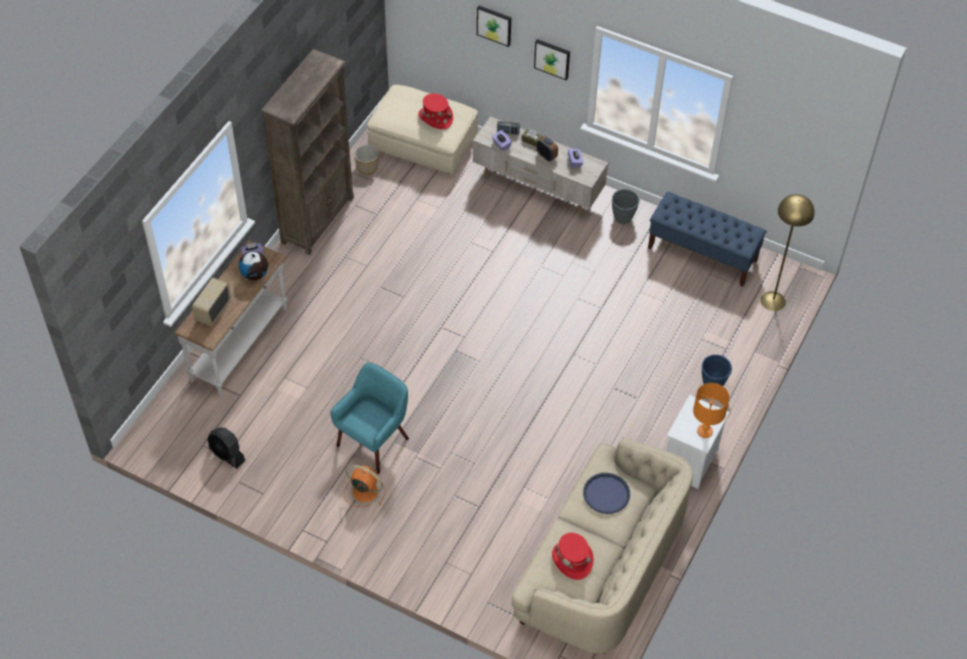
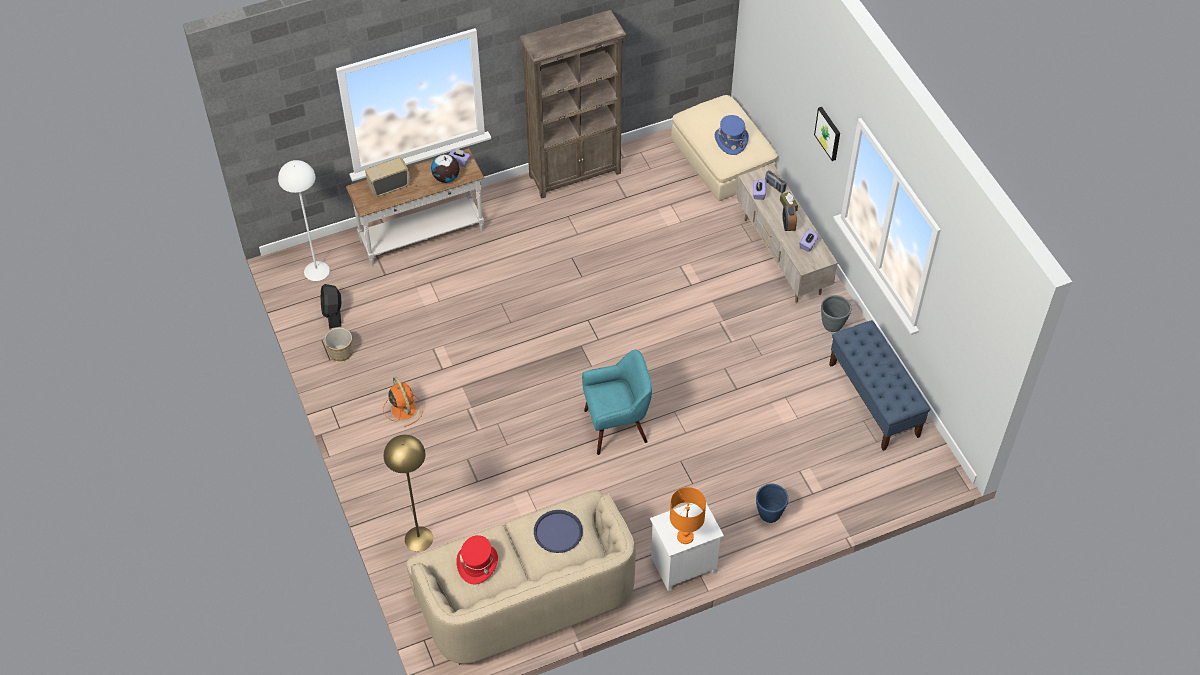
camera: 40 degrees right, 0 degrees up
(176, 429) = (316, 271): none -> white floor lamp
(367, 167) = (656, 155): planter -> planter (341, 352)
(374, 442) = (448, 376): turquoise armchair -> turquoise armchair (616, 426)
(435, 118) = (731, 140): red hat -> blue hat
(494, 25) = (798, 75): picture -> none
(773, 301) = (898, 480): yellow floor lamp -> yellow floor lamp (418, 538)

